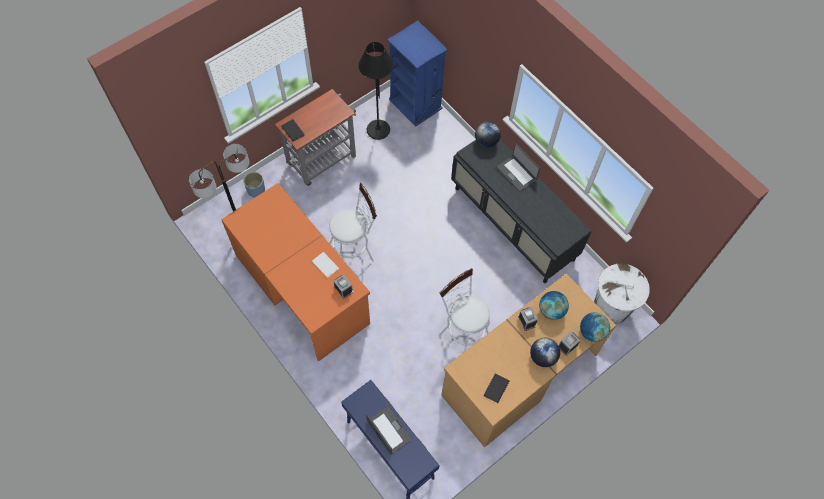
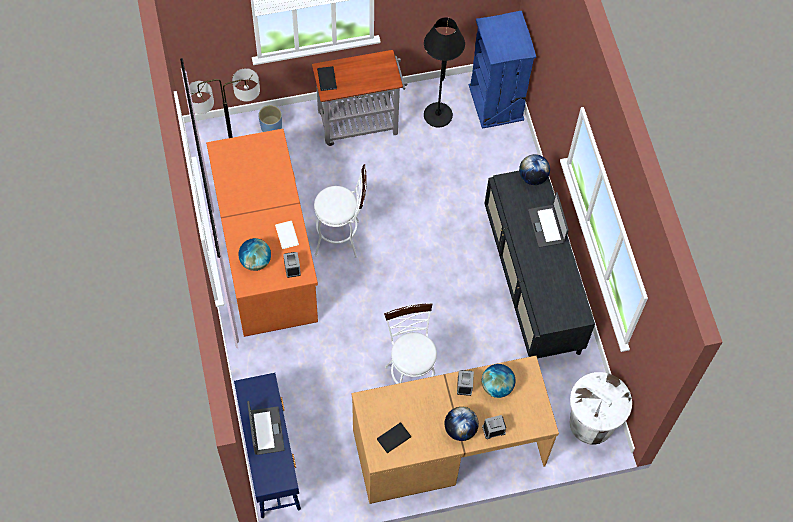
camera: 25 degrees right, 0 degrees up
(592, 332) = (527, 428): globe -> globe (256, 261)

